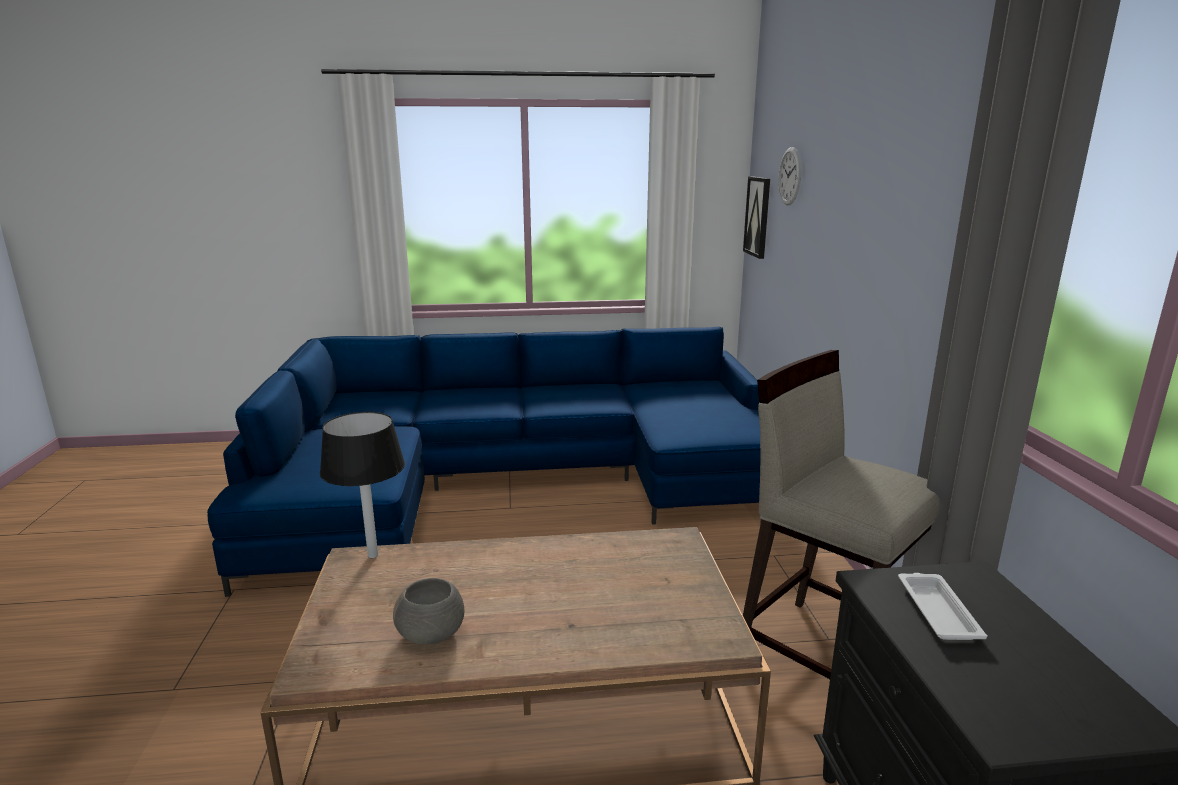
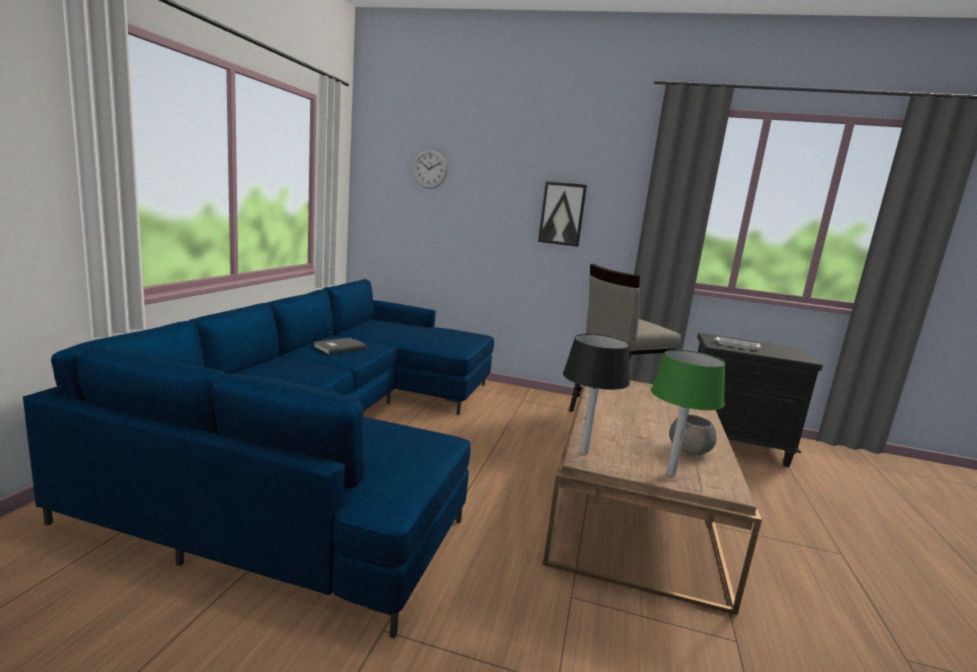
camera: 70 degrees left, 5 degrees down
(340, 619) = (671, 474): none -> green table lamp
(572, 395) = (338, 347): none -> grey book
(758, 216) = (376, 196): picture -> picture (562, 214)

